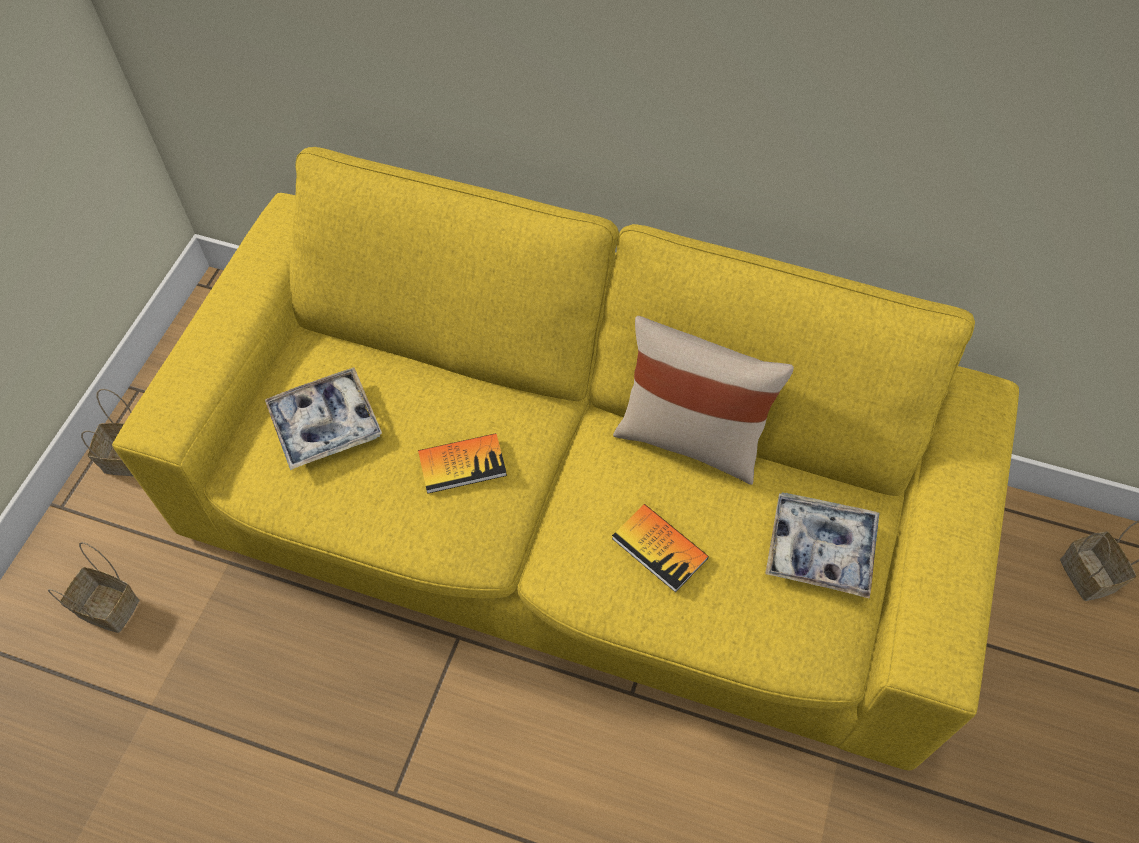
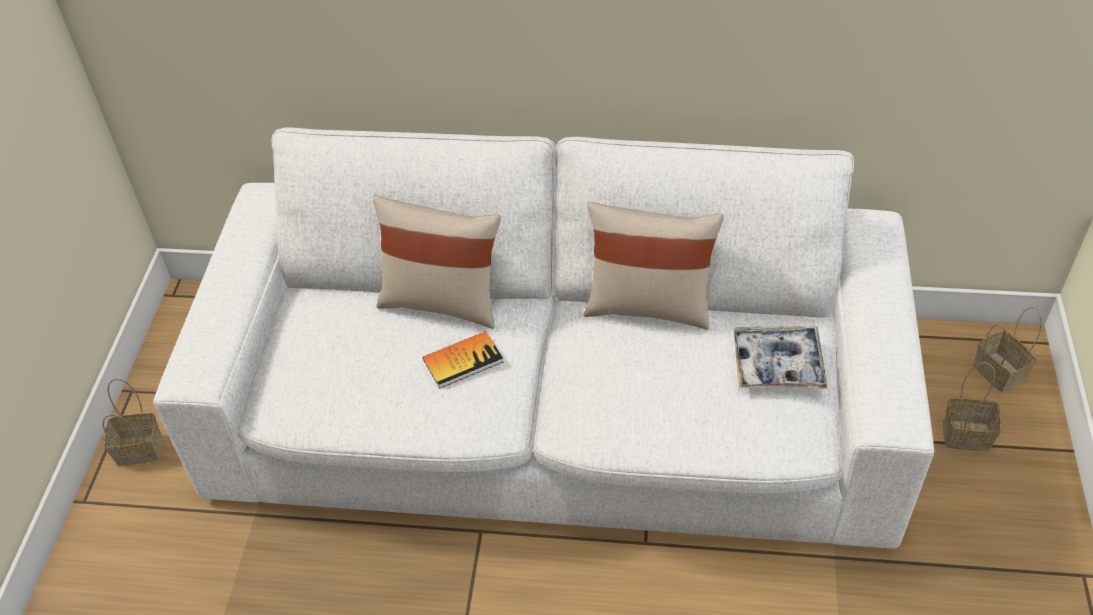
camera: 10 degrees left, 10 degrees down
(111, 607) = (154, 574): basket -> basket (968, 434)
(325, 424) = (335, 354): tray -> none
(459, 382) = (442, 301): none -> beige pillow
(570, 515) = (553, 414): yellow sofa -> white sofa
(659, 548) = (647, 389): book -> none

